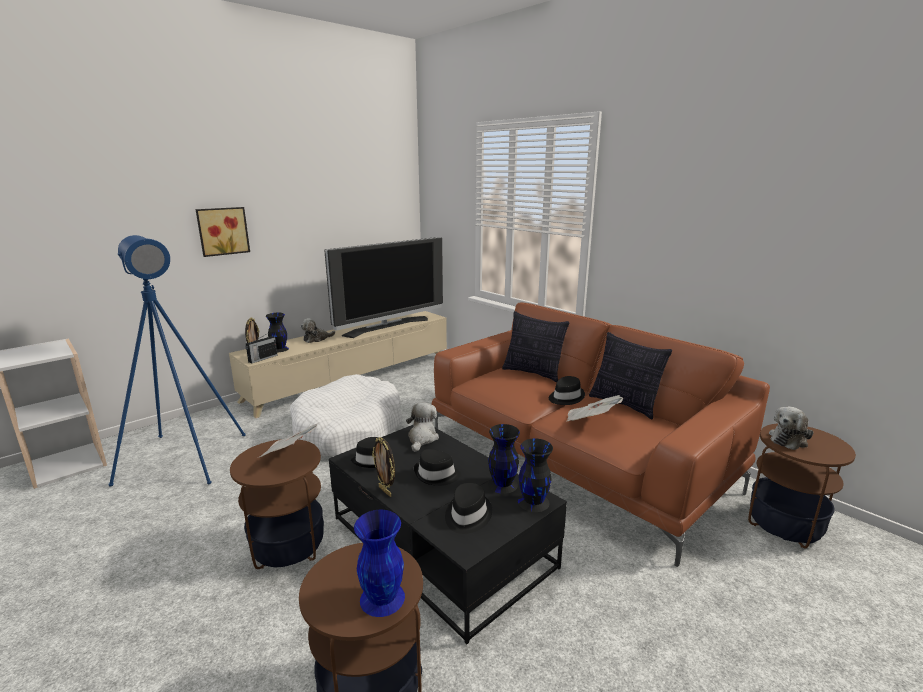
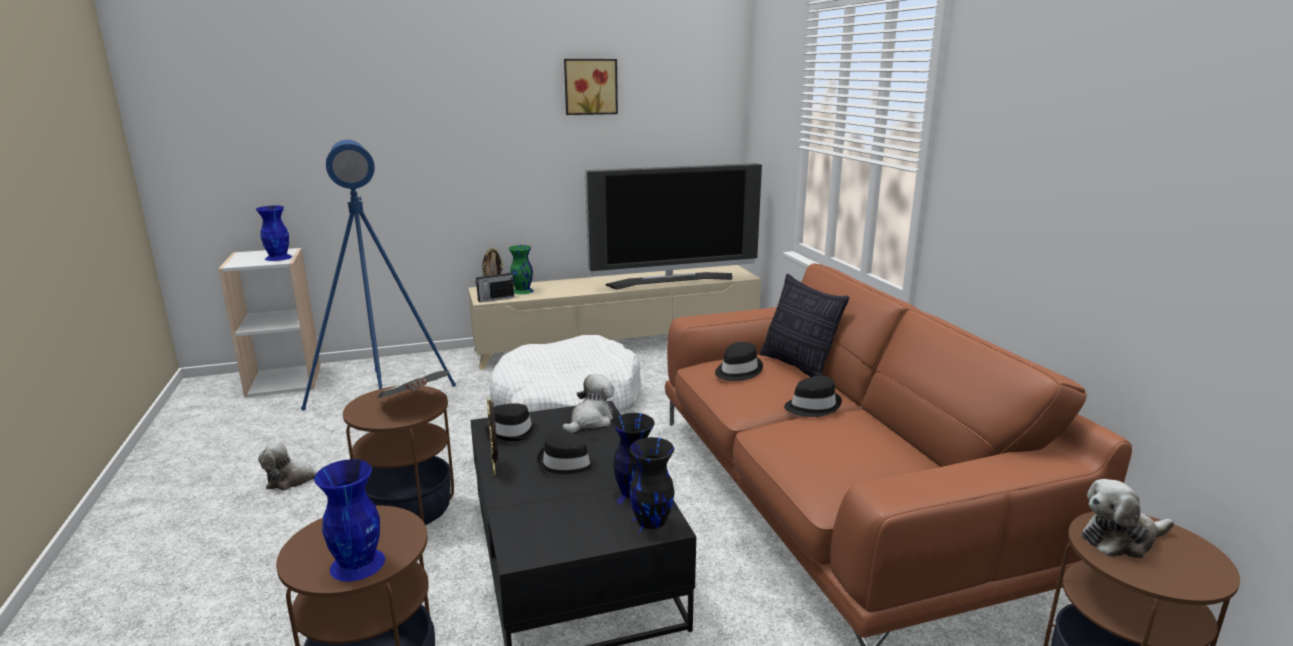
camera: 25 degrees right, 0 degrees up
(55, 350) = (279, 257): none -> blue vase
(222, 231) = (472, 141): picture -> picture (590, 86)
(279, 349) = (522, 291): black vase -> green vase
(317, 339) = (574, 285): plush toy -> plush toy (292, 480)
(467, 515) = (557, 518): black hat -> black hat (737, 371)
(590, 421) = (813, 444): newspaper -> none
(624, 404) = (891, 432): pillow -> none

